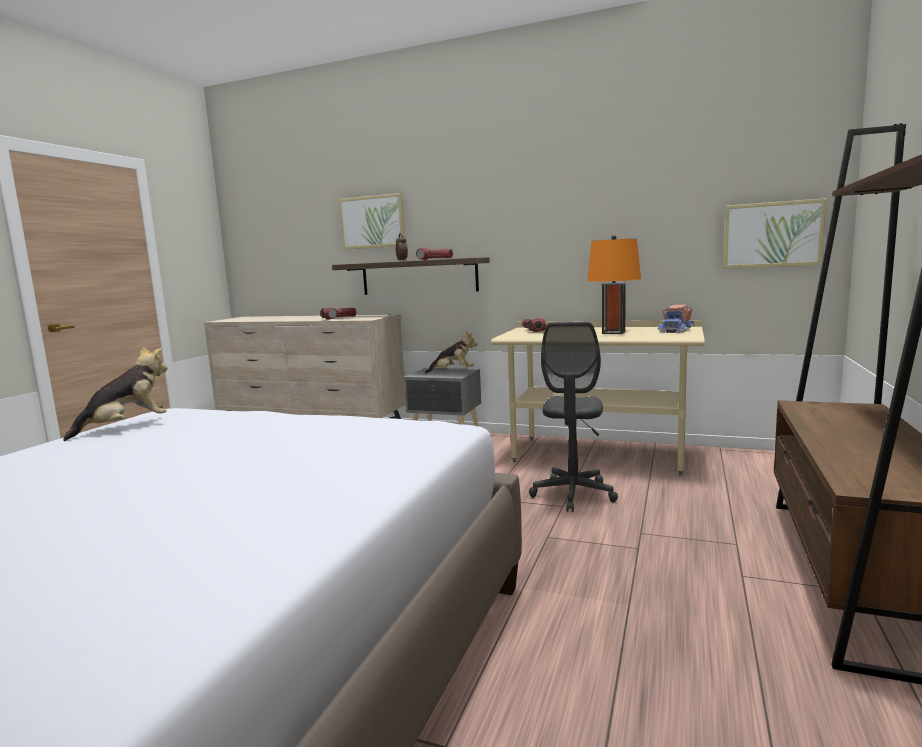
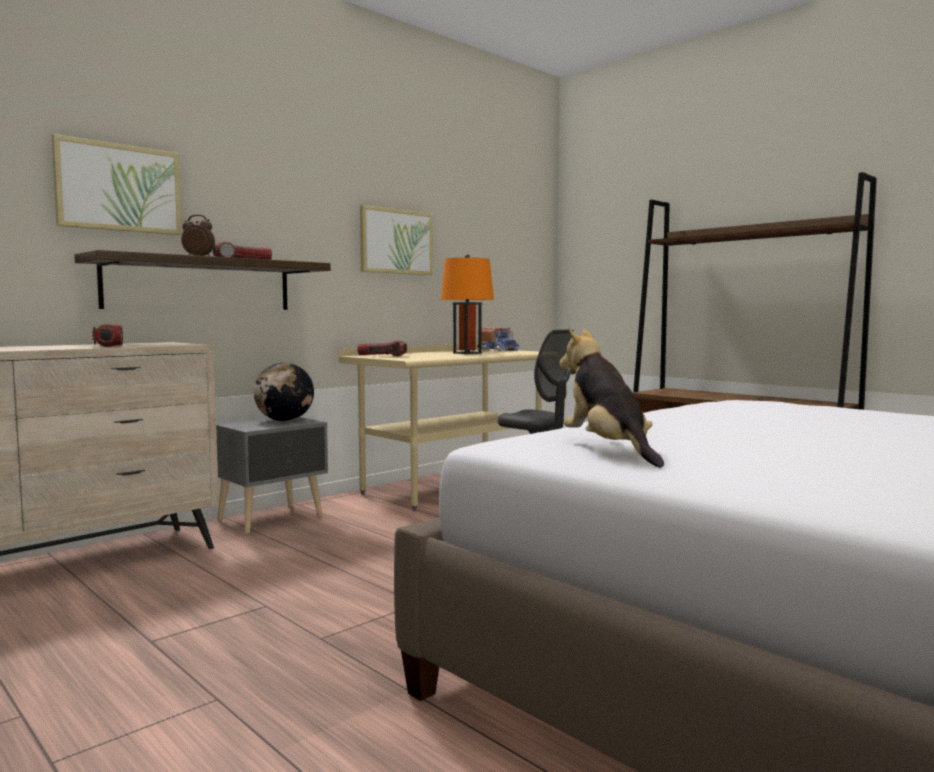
camera: 65 degrees left, 5 degrees down
(452, 372) = (284, 420): plush toy -> globe
(772, 234) = (521, 270): picture -> picture (396, 241)

